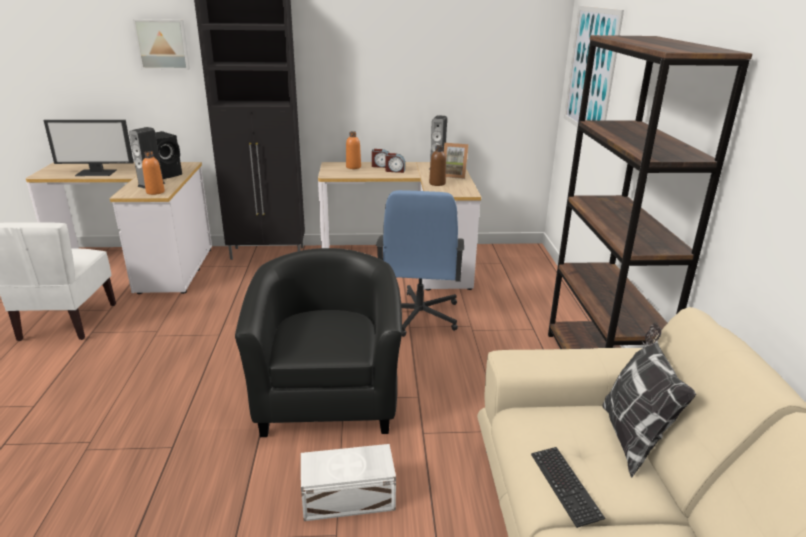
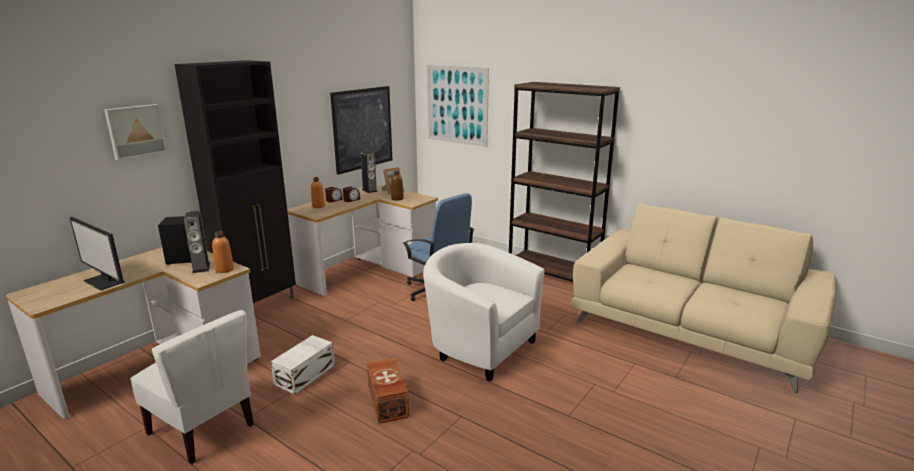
camera: 50 degrees left, 5 degrees down
(97, 172) = (105, 281): monitor -> monitor turned 90 degrees clockwise
(165, 388) = (387, 402): none -> brown storage box
(328, 396) = (479, 346): black armchair -> white armchair
(349, 498) = (572, 371): white storage box -> white storage box (306, 375)
(456, 86) = (362, 129): none -> picture
(565, 486) = (669, 290): keyboard -> none
(632, 438) = (652, 268): pillow -> none

